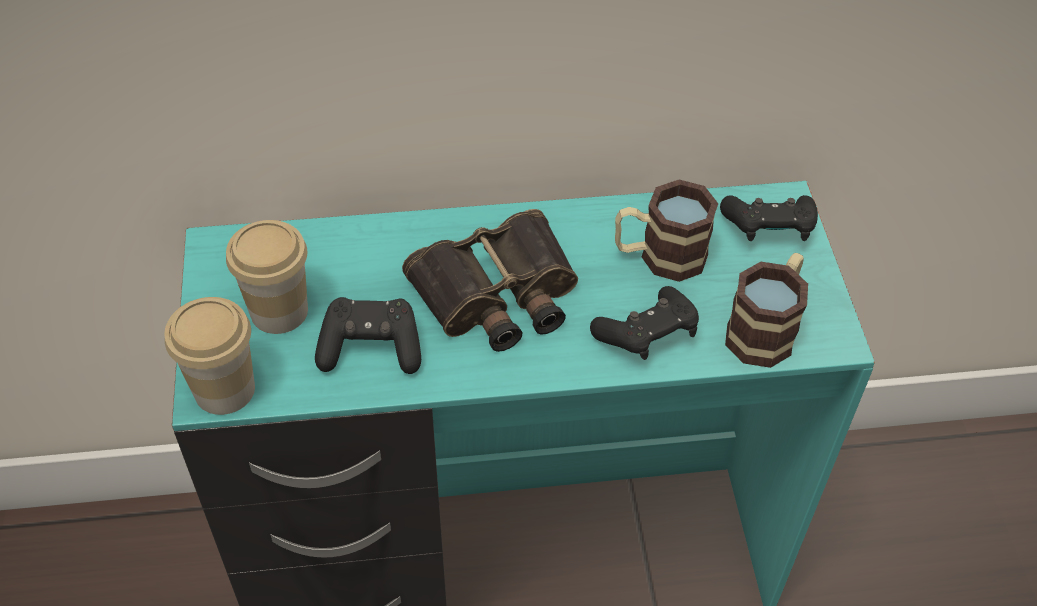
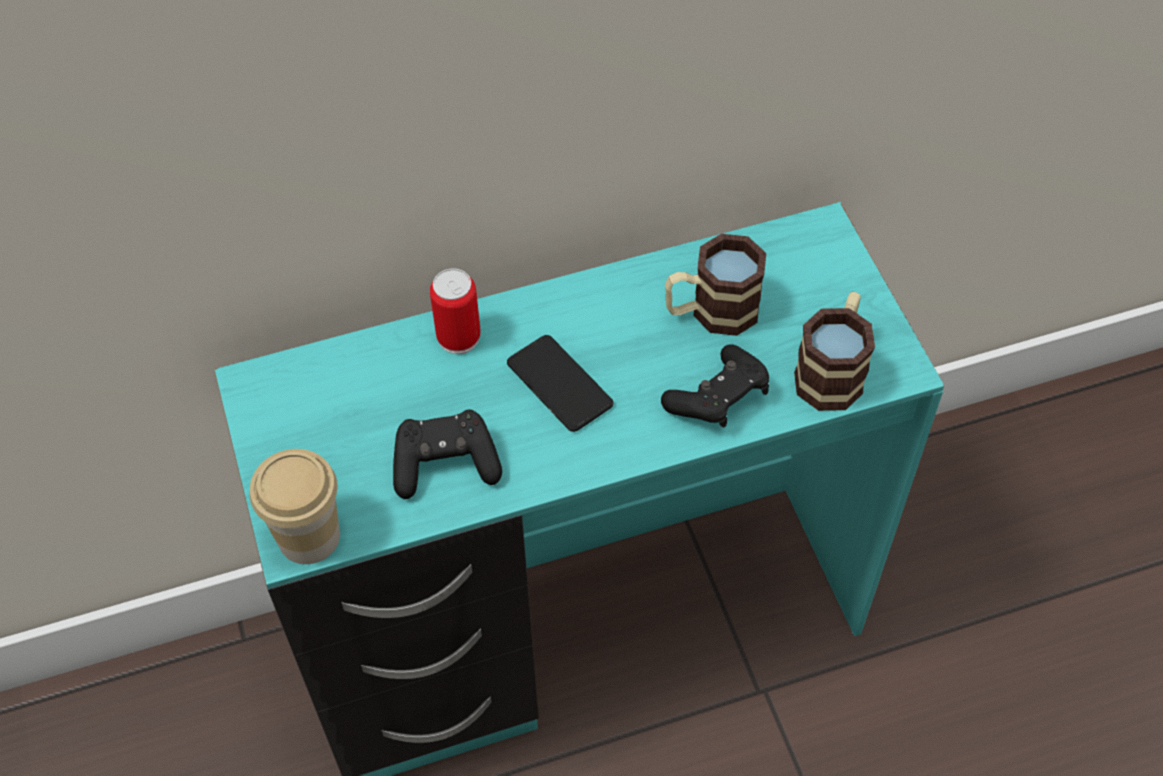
camera: 10 degrees left, 5 degrees up
(279, 311) = (340, 442): cup -> none
(415, 238) = (458, 337): none -> can
(498, 295) = (559, 384): binoculars -> phone
(768, 229) = (813, 263): black game controller -> none

